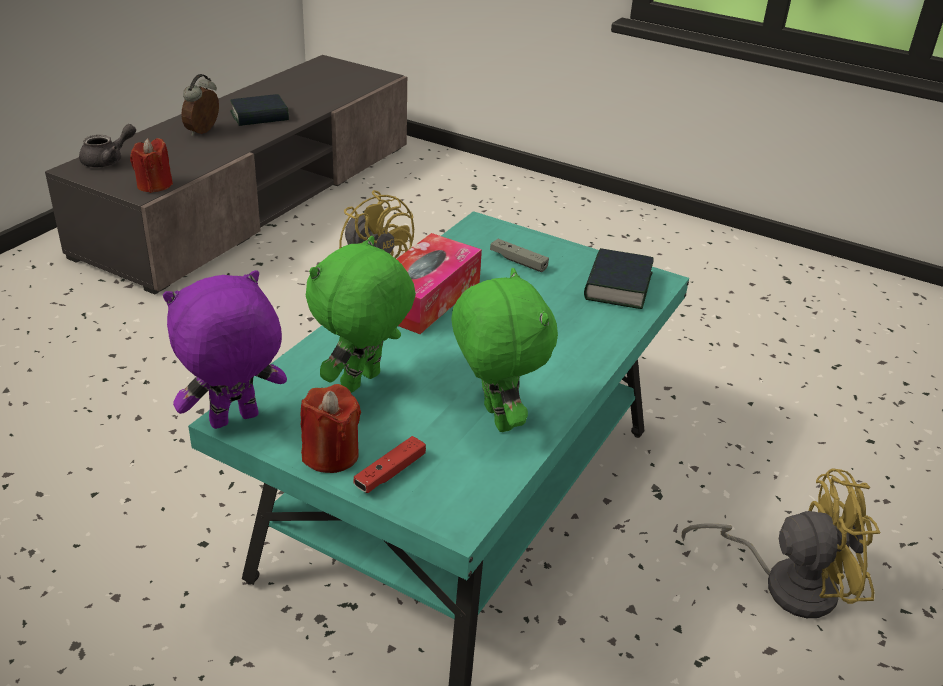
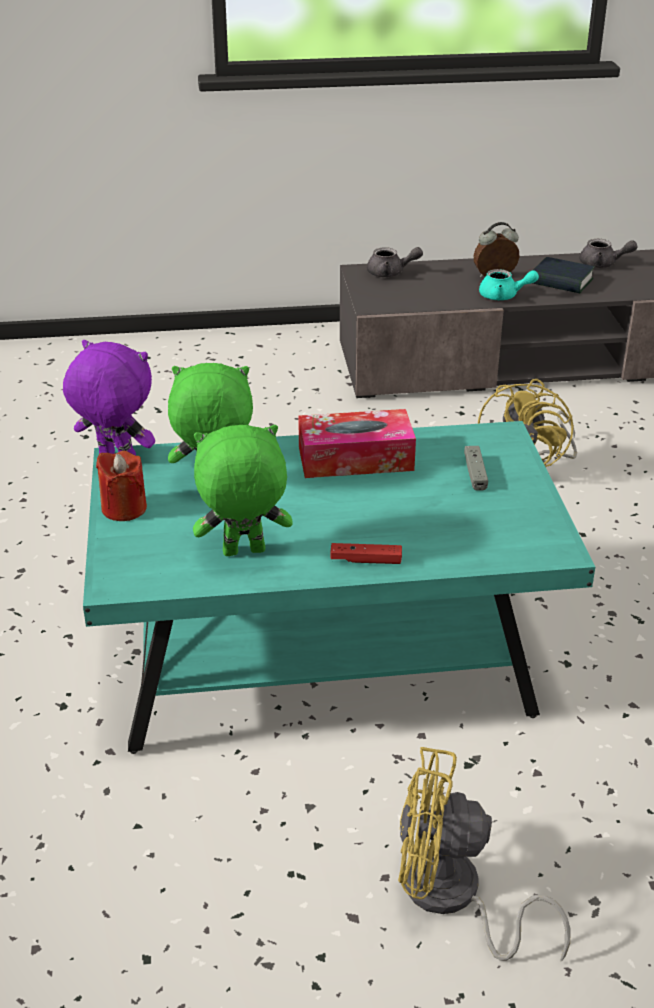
camera: 55 degrees right, 0 degrees up
(154, 185) = (389, 304): red candle -> none
(236, 143) = (503, 296): none -> turquoise teapot
(266, 94) = (603, 264): none -> grey teapot
(390, 473) = (132, 538): red game controller -> red game controller (366, 560)
(495, 418) = (243, 553): green plush toy -> green plush toy turned 135 degrees counterclockwise
(617, 286) = (514, 535): book -> none
(786, 583) = (452, 898): yellow fan -> yellow fan turned 135 degrees clockwise

